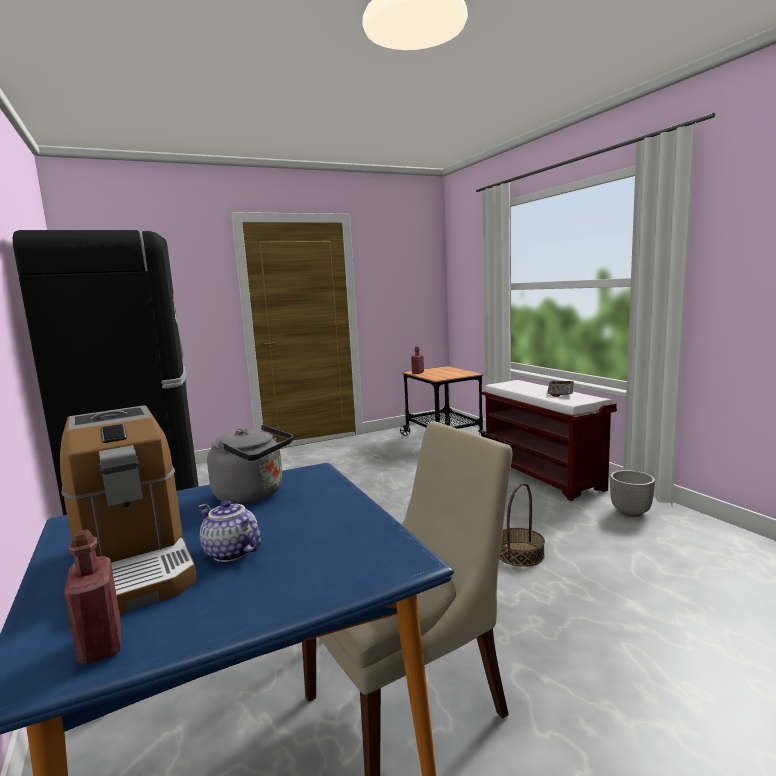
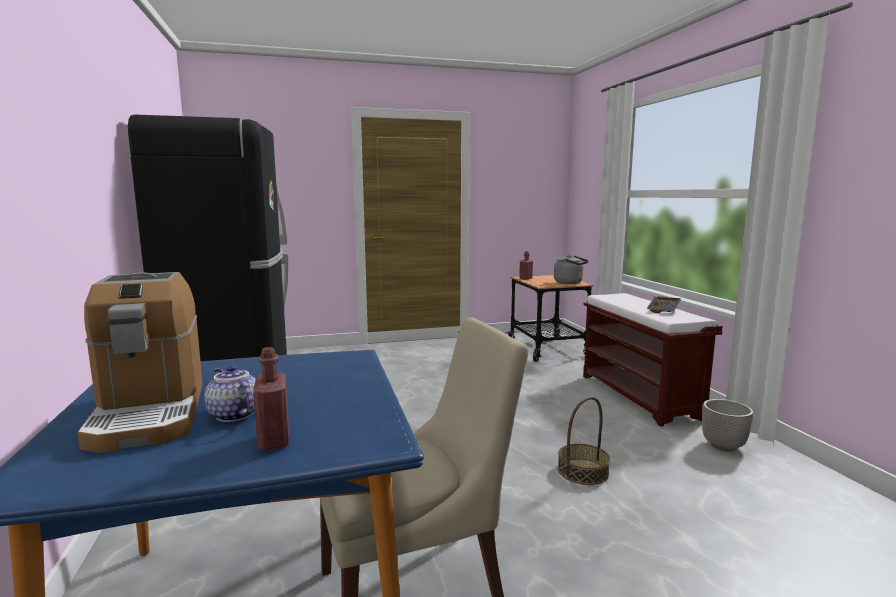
camera: 10 degrees right, 0 degrees up
(101, 645) = (82, 472): red bottle -> red bottle (274, 440)
(253, 494) = (287, 369): grey kettle -> grey kettle (570, 282)

